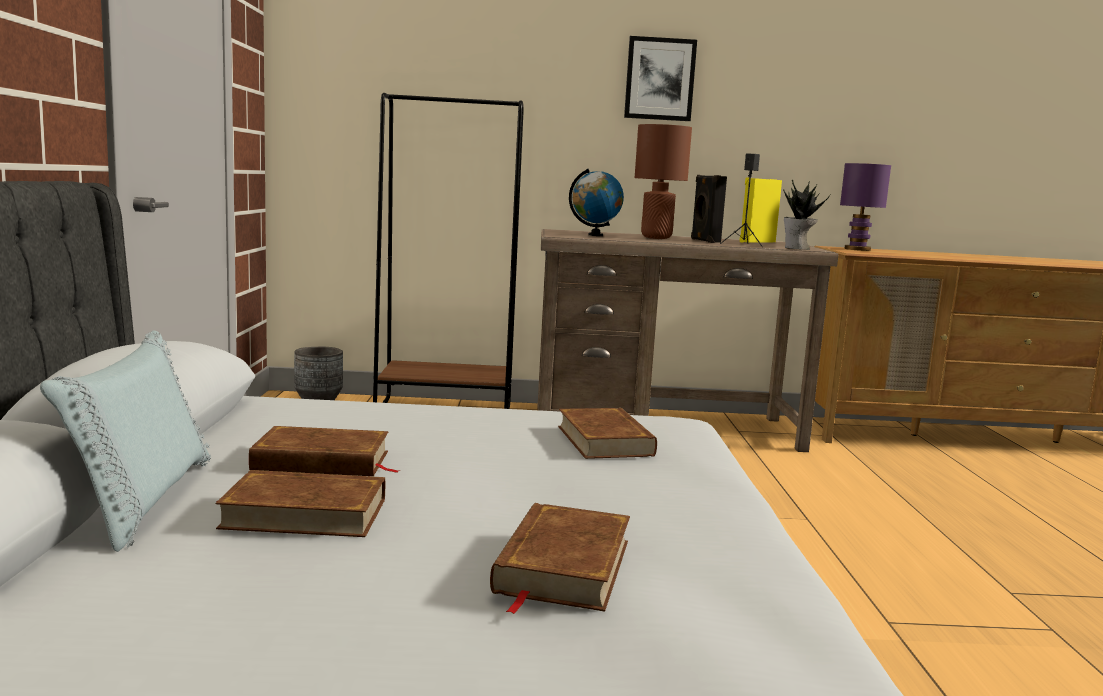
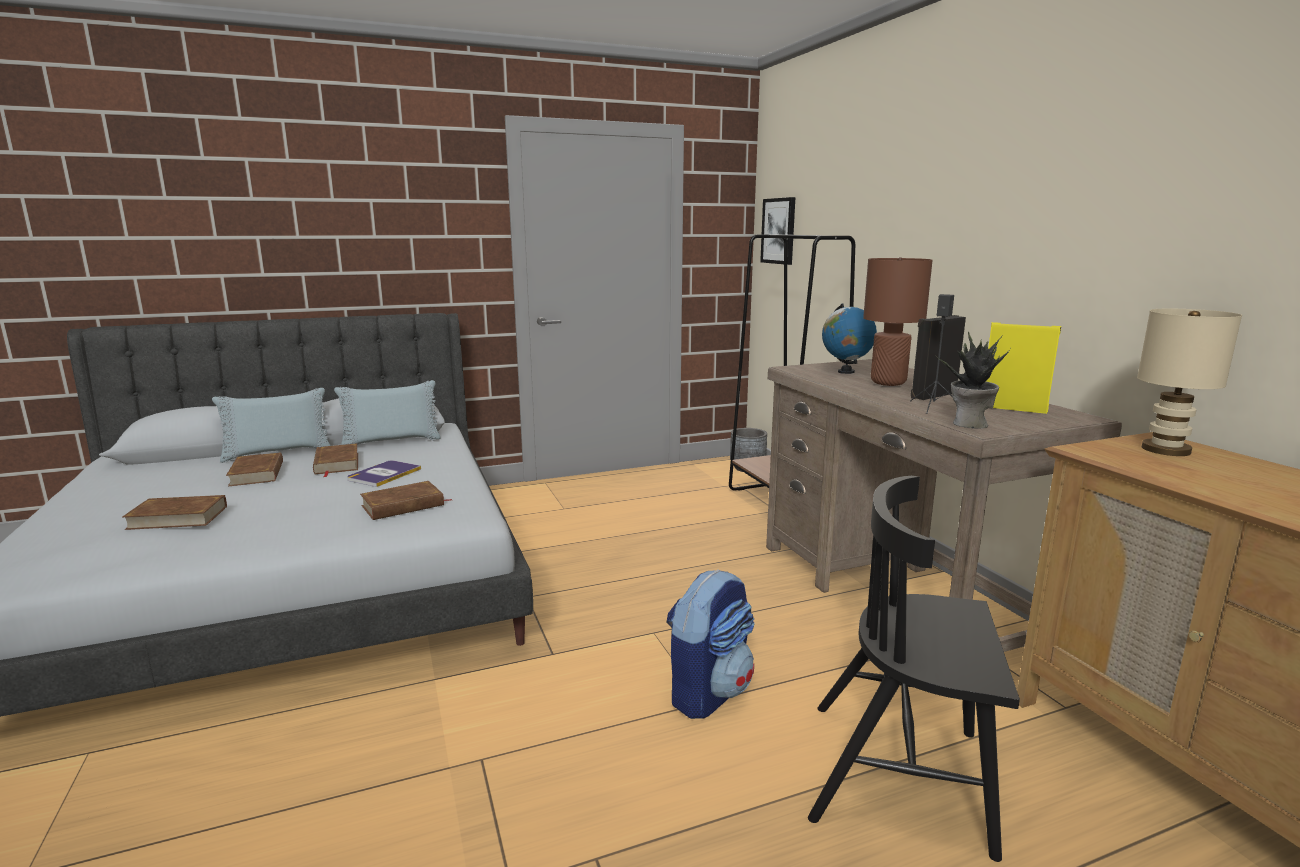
camera: 70 degrees right, 5 degrees up
(235, 425) = (391, 442): none -> blue pillow
(439, 440) = (384, 474): none -> book
(659, 79) = (988, 194): picture -> picture (779, 231)
(792, 514) = (708, 692): none -> backpack
(857, 249) = (1167, 450): purple table lamp -> beige table lamp
(903, 485) = (910, 775): none -> black chair

